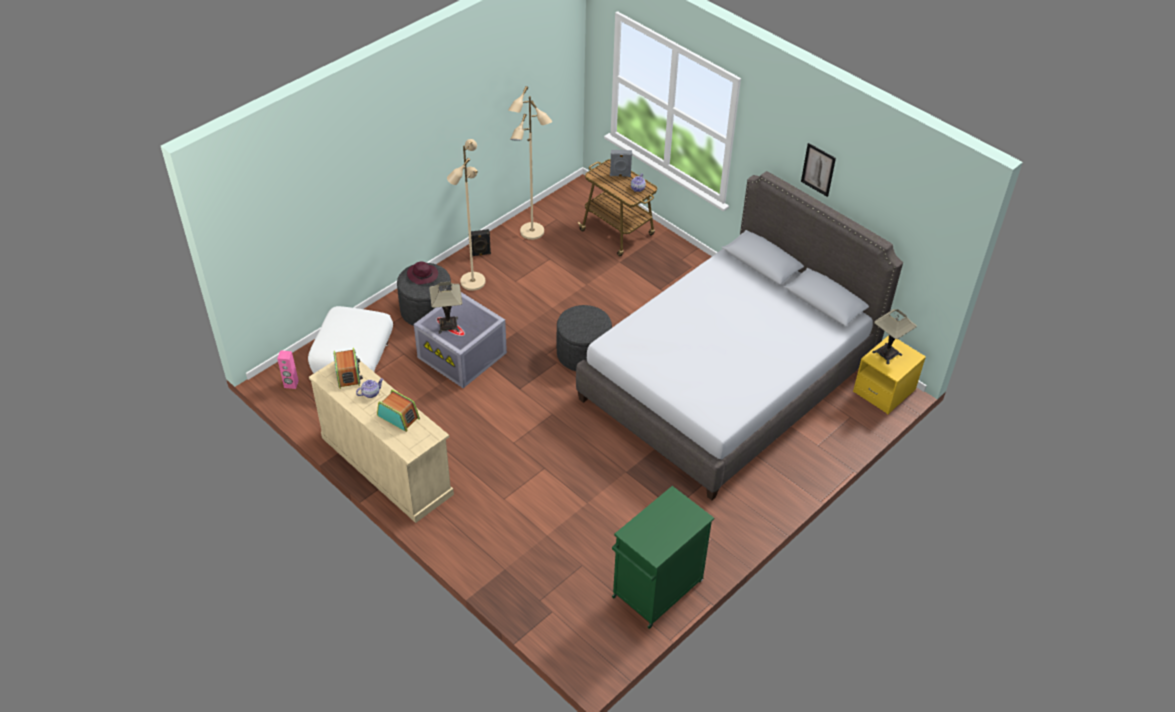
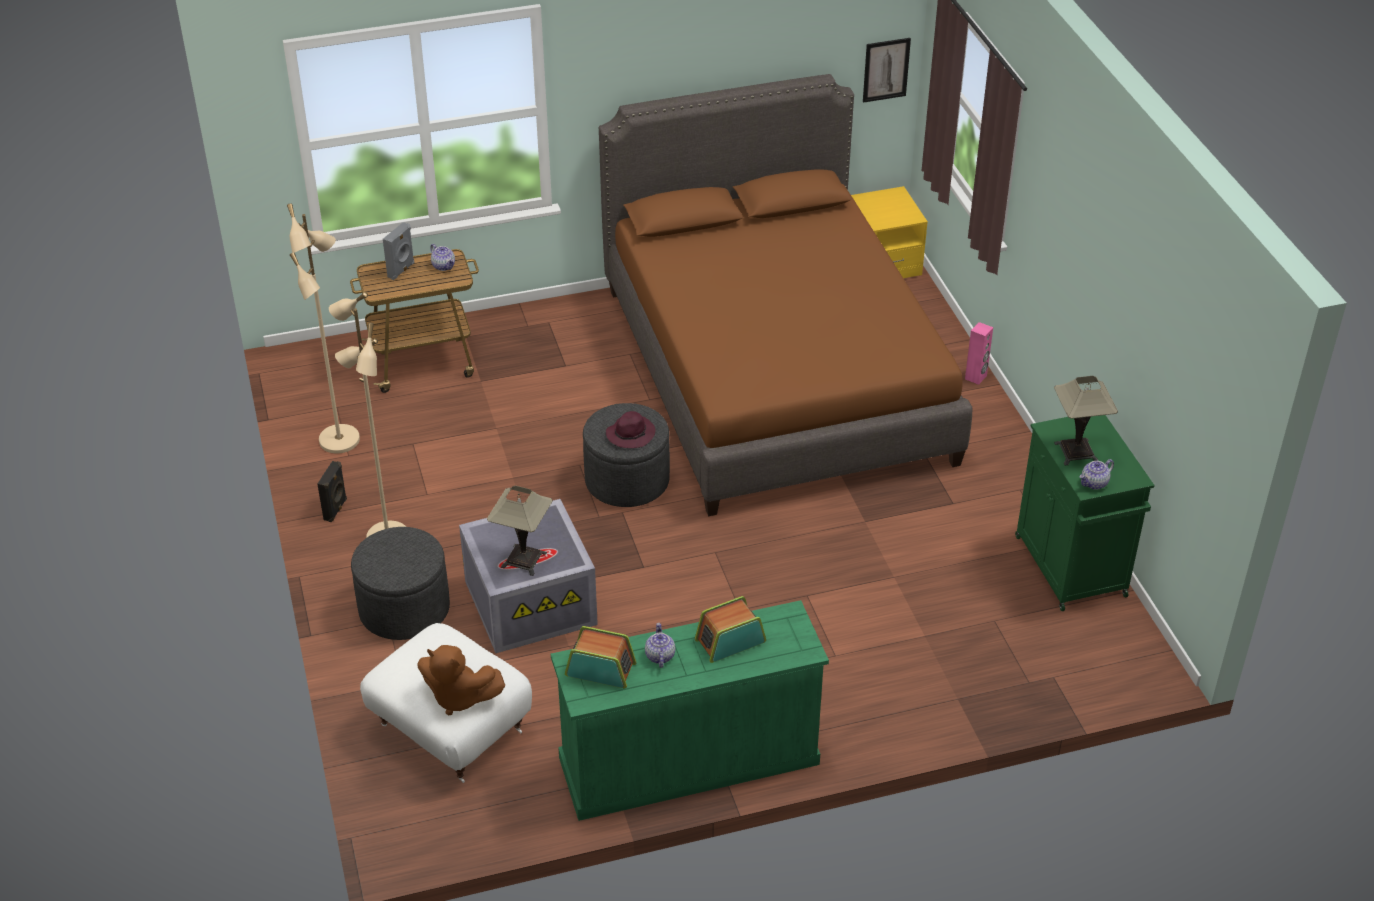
camera: 60 degrees left, 5 degrees down
(291, 384) = (432, 823): pink speaker -> pink speaker (976, 377)
(337, 343) = (458, 697): none -> brown plush toy
(385, 465) = (687, 762): beige dresser -> green dresser
(423, 275) = (389, 553): purple hat -> purple hat (631, 434)
(635, 535) = (1094, 483): none -> teapot
(727, 381) = (775, 374): grey bed -> brown bed
(818, 169) = (696, 51): picture -> picture (886, 69)
(887, 353) = (878, 209): table lamp -> table lamp (1076, 452)

